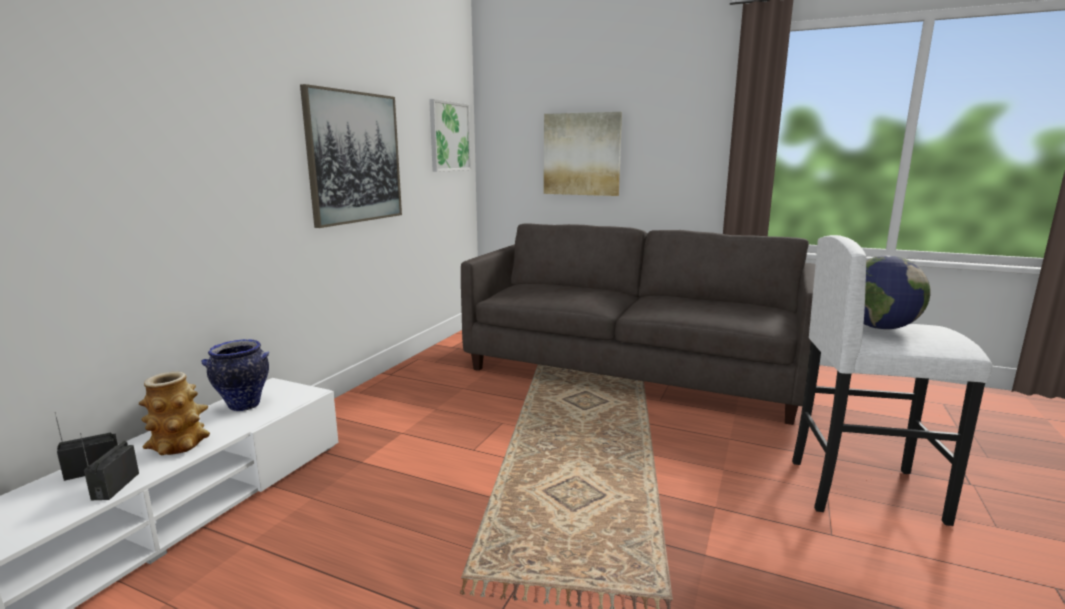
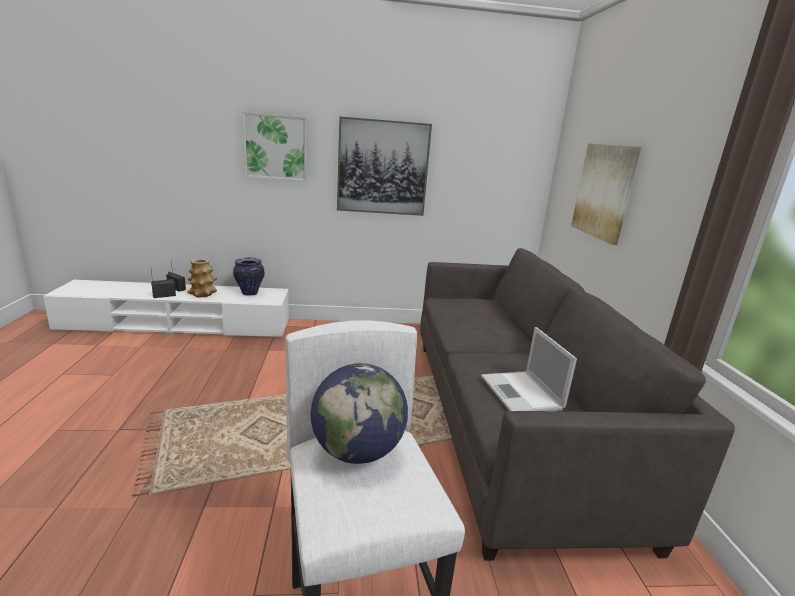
camera: 60 degrees right, 5 degrees up
(449, 136) = (509, 159): picture -> picture (276, 147)
(720, 308) = (522, 393): none -> laptop

